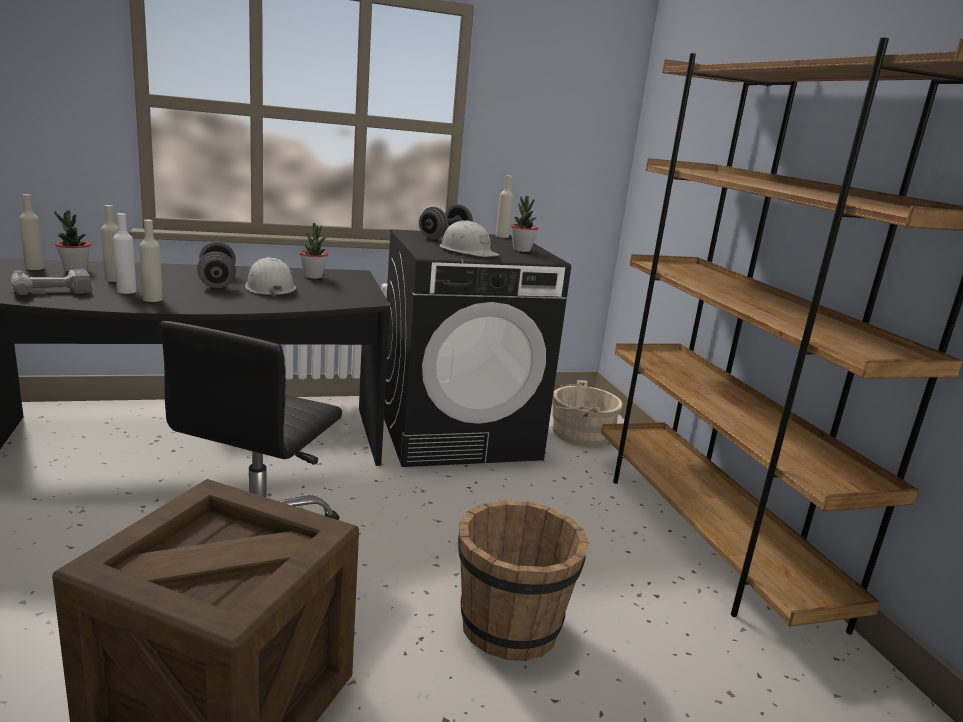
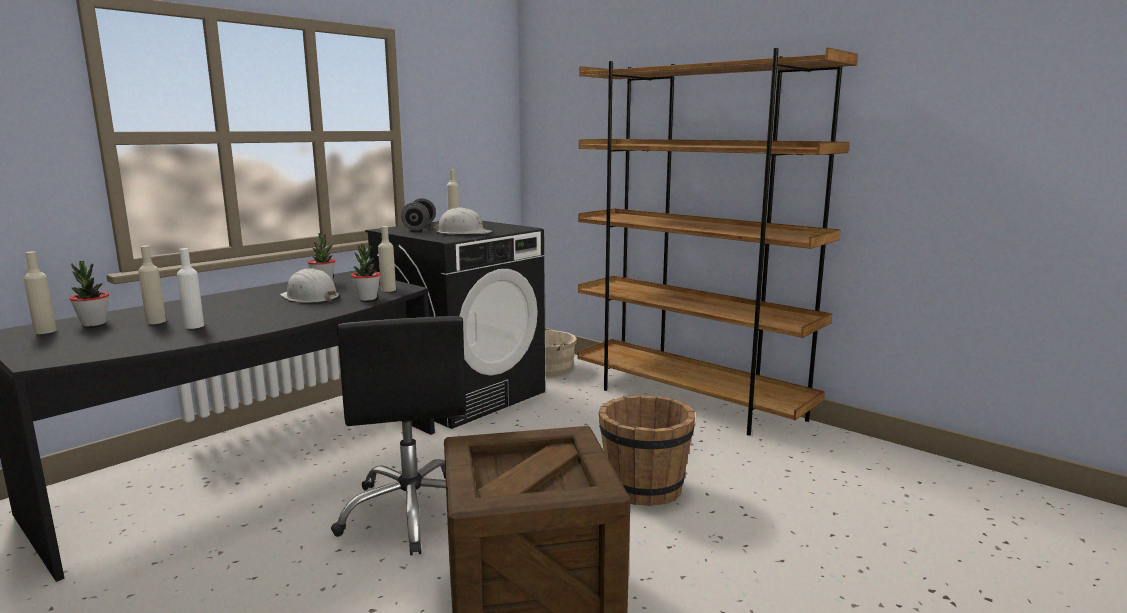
camera: 30 degrees left, 5 degrees down
(50, 288) = (114, 340): power drill -> none
(152, 299) = (234, 325): beige bottle -> beige bottle (388, 290)
(217, 281) = (254, 302): grey dumbbell -> none
(521, 250) = (492, 226): potted plant -> potted plant (367, 298)

